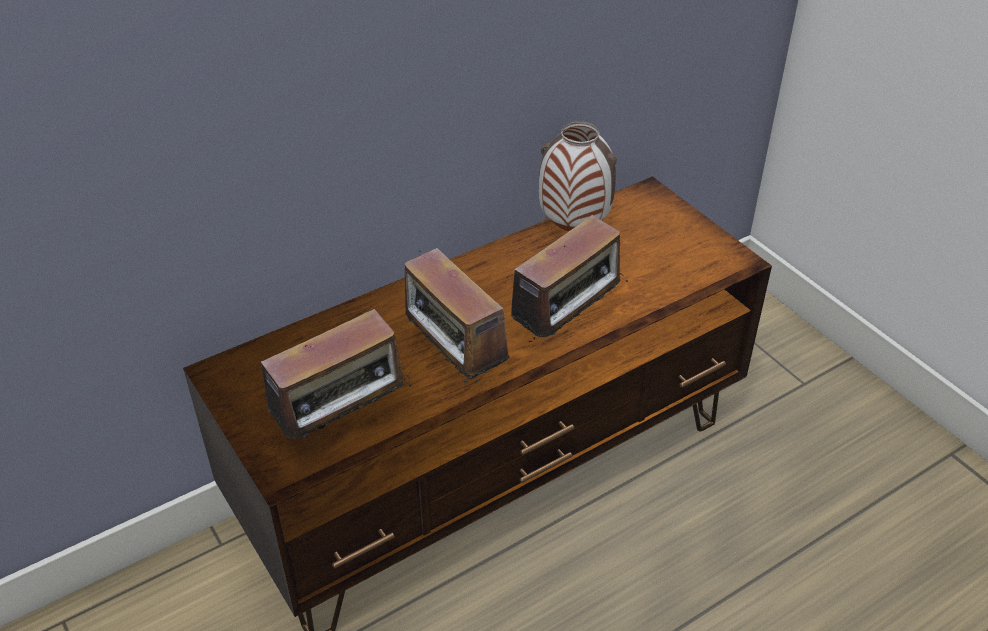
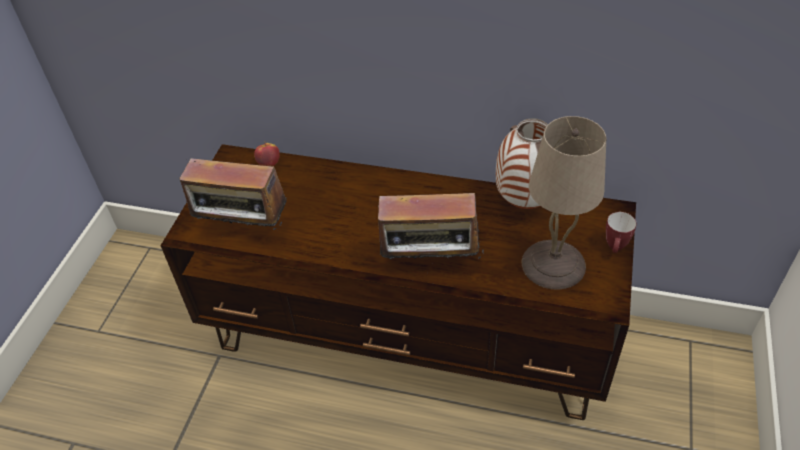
camera: 50 degrees right, 5 degrees up
(274, 350) = (269, 163): none -> apple
(455, 363) = (338, 237): radio -> none
(660, 259) = (552, 263): none -> beige table lamp
(687, 218) = (615, 248): none -> mug

